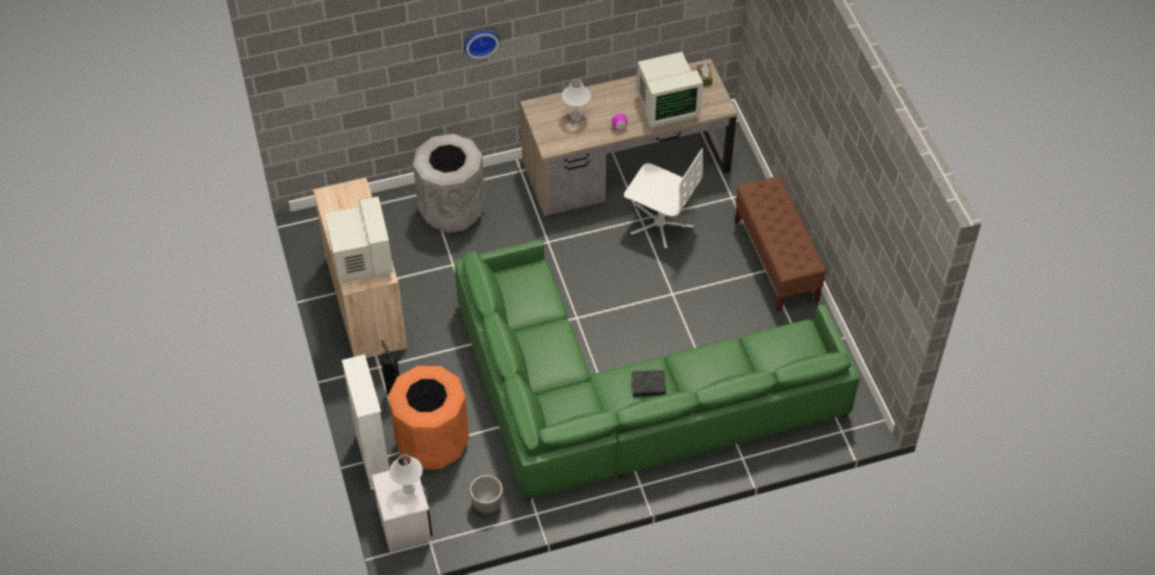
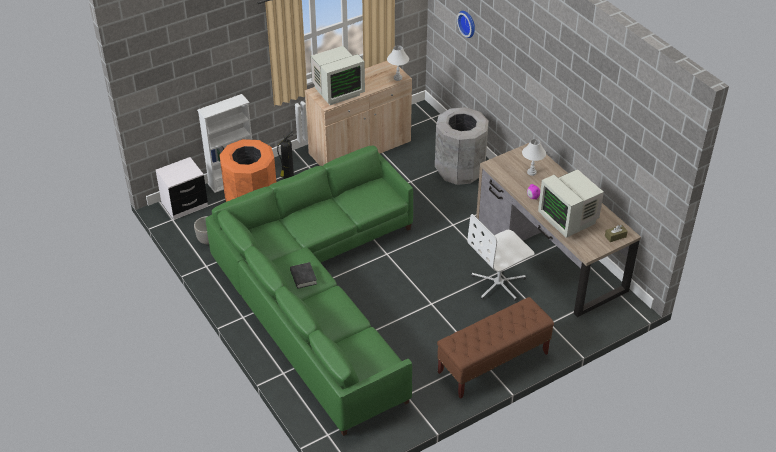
camera: 75 degrees right, 10 degrees down
(408, 488) = (182, 175): white table lamp -> white table lamp (397, 78)
(480, 41) = (522, 65): wall clock -> wall clock (468, 23)
(659, 224) = (499, 284): white office chair -> white office chair turned 45 degrees clockwise

